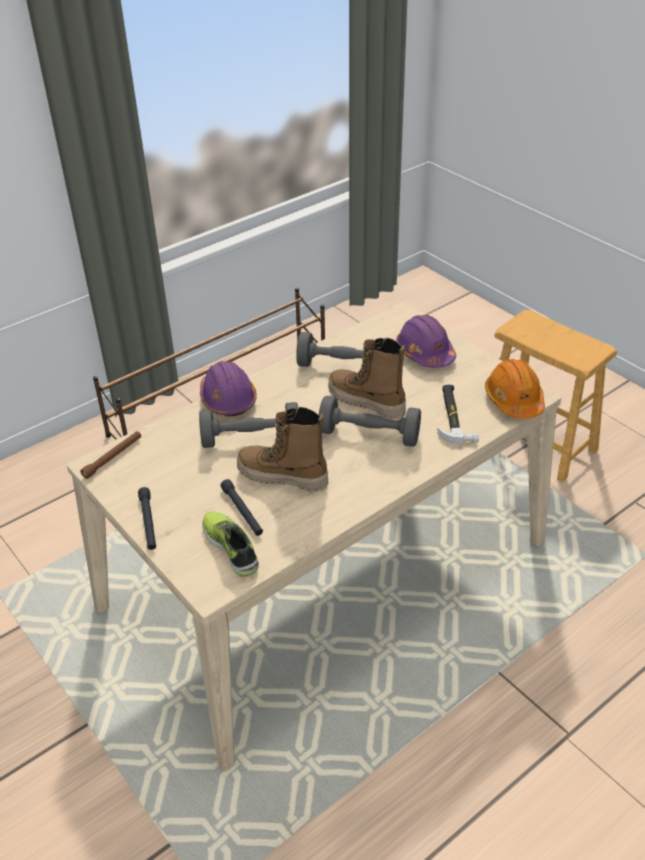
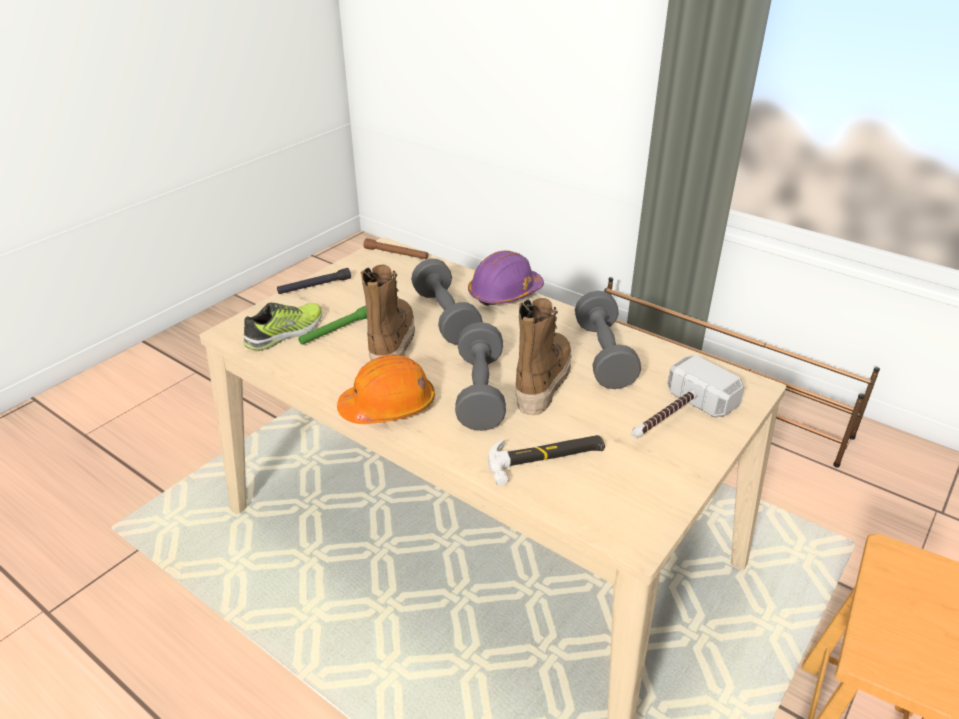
camera: 75 degrees right, 5 degrees down
(242, 511) = (335, 330): black flashlight -> green flashlight
(425, 353) = (675, 418): purple hard hat -> hammer
(514, 400) = (612, 517): orange hard hat -> orange hard hat (388, 406)

